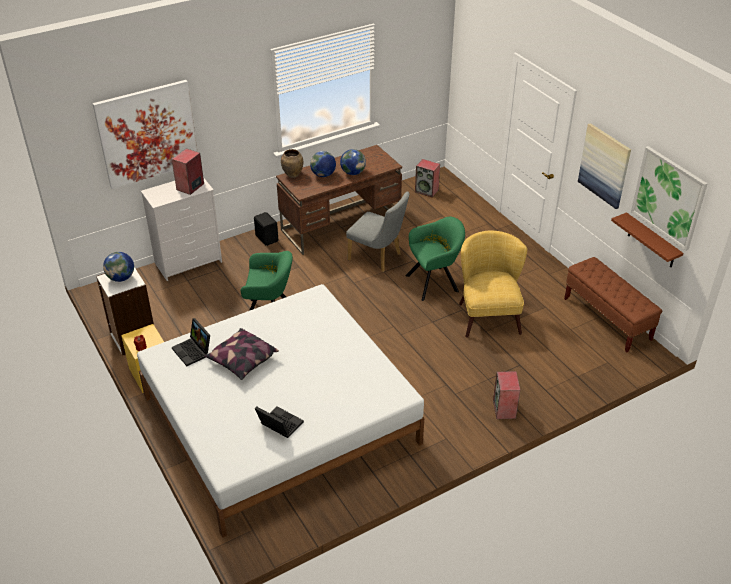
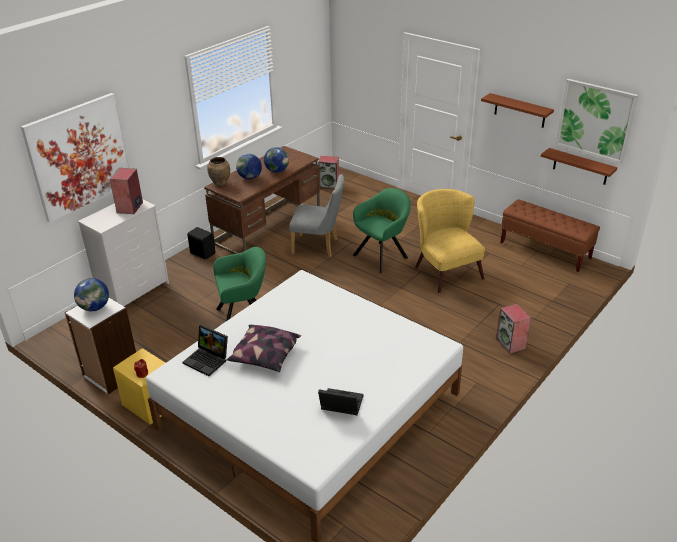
camera: 20 degrees left, 5 degrees down
(604, 165) = (520, 110): picture -> brown shelf

